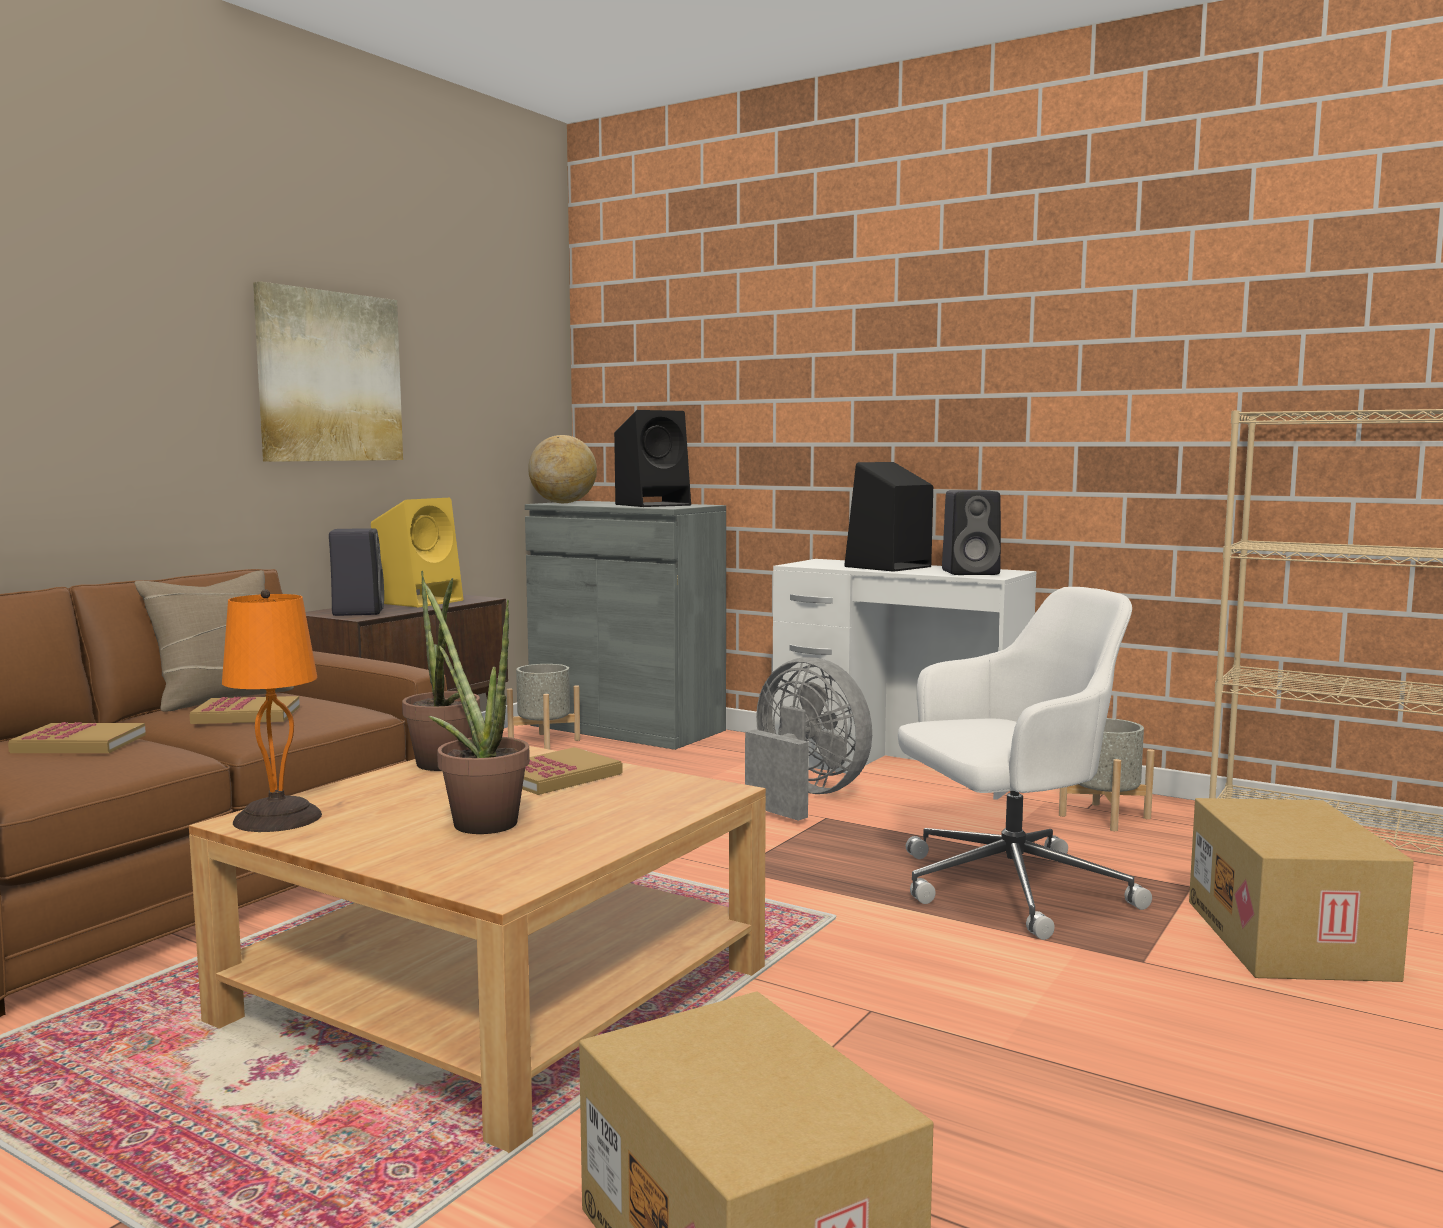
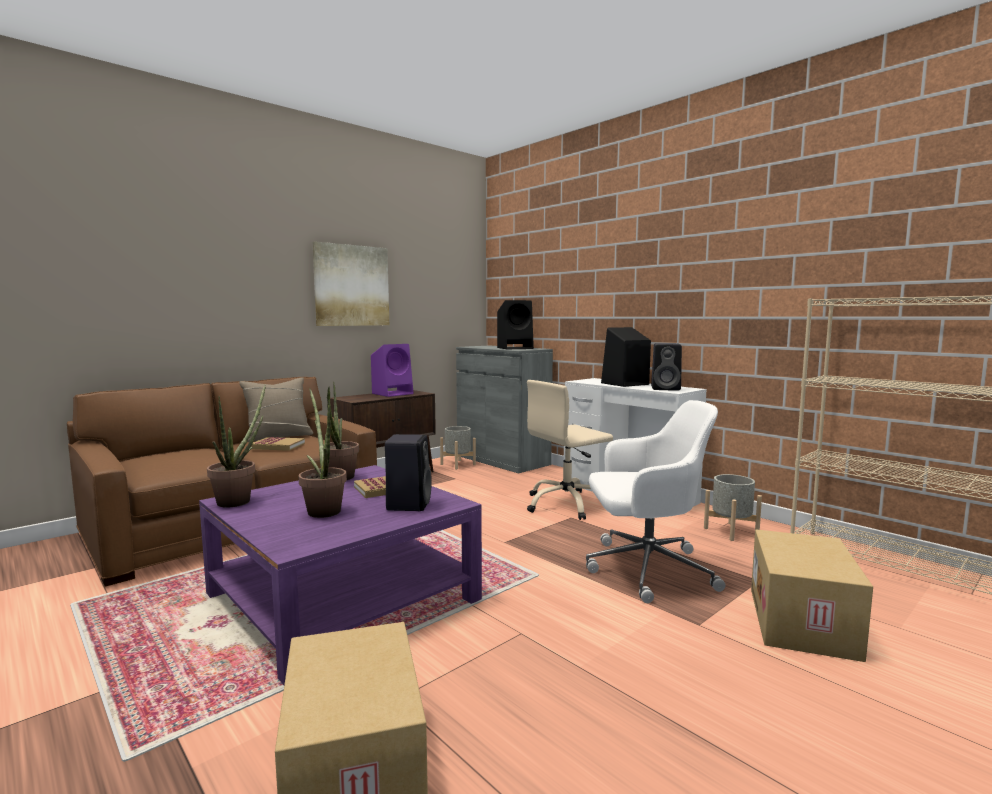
camera: 15 degrees right, 0 degrees up
(79, 744) = (195, 456): book -> none
(280, 818) = (239, 500): orange table lamp -> potted plant
(357, 612) = (358, 398): black speaker -> black speaker (408, 504)
(420, 601) = (393, 393): yellow speaker -> purple speaker
(497, 994) = (342, 597): beige coffee table -> purple coffee table
(563, 503) = (475, 346): globe -> none
(803, 797) = (566, 504): grey fan -> beige office chair

